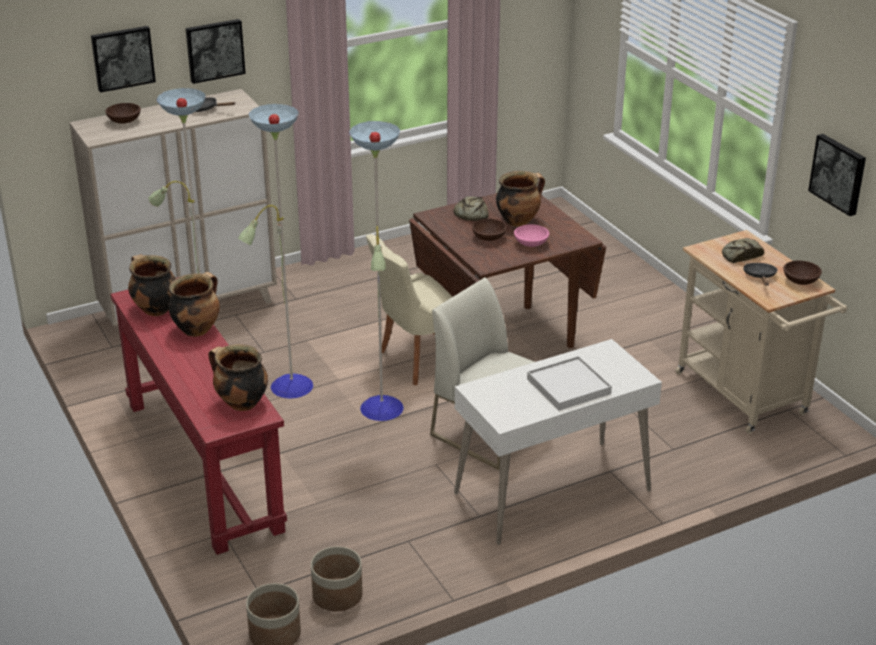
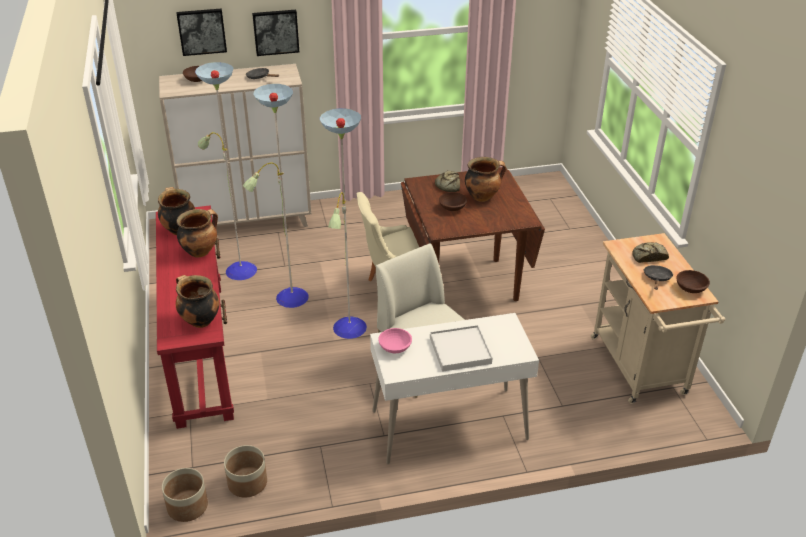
camera: 15 degrees right, 5 degrees up
(531, 243) = (483, 218): pink bowl -> pink bowl (395, 347)
(839, 174) = (740, 202): picture -> none

